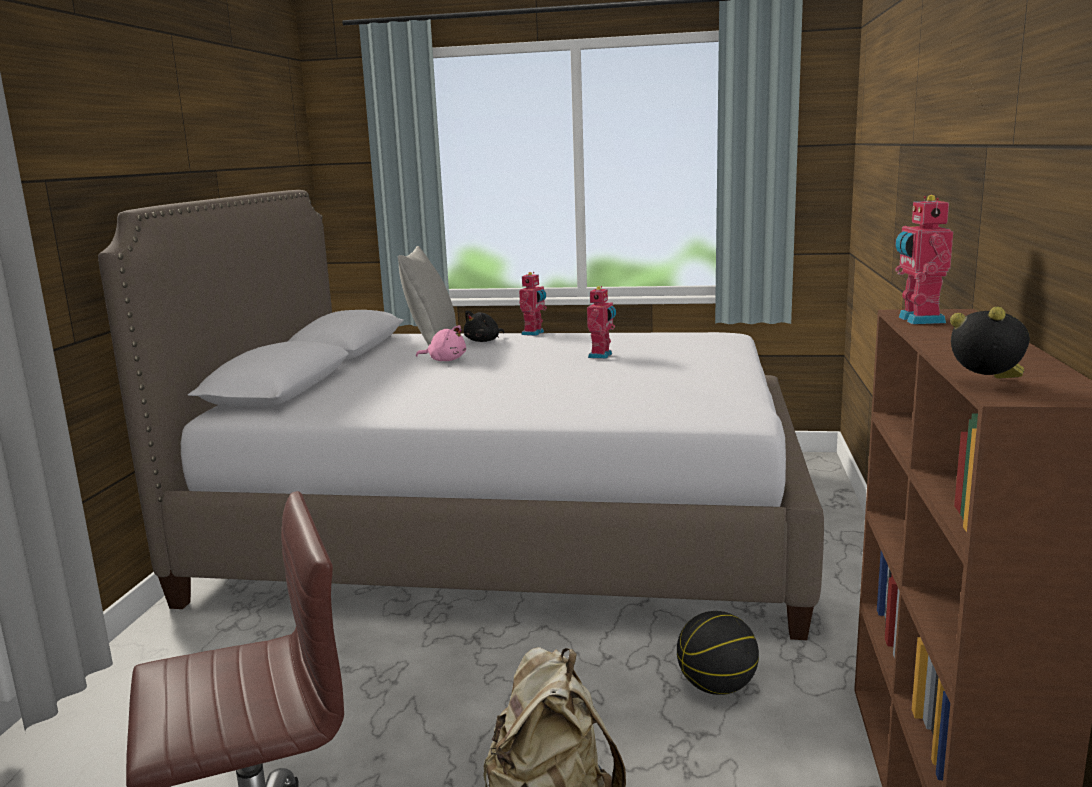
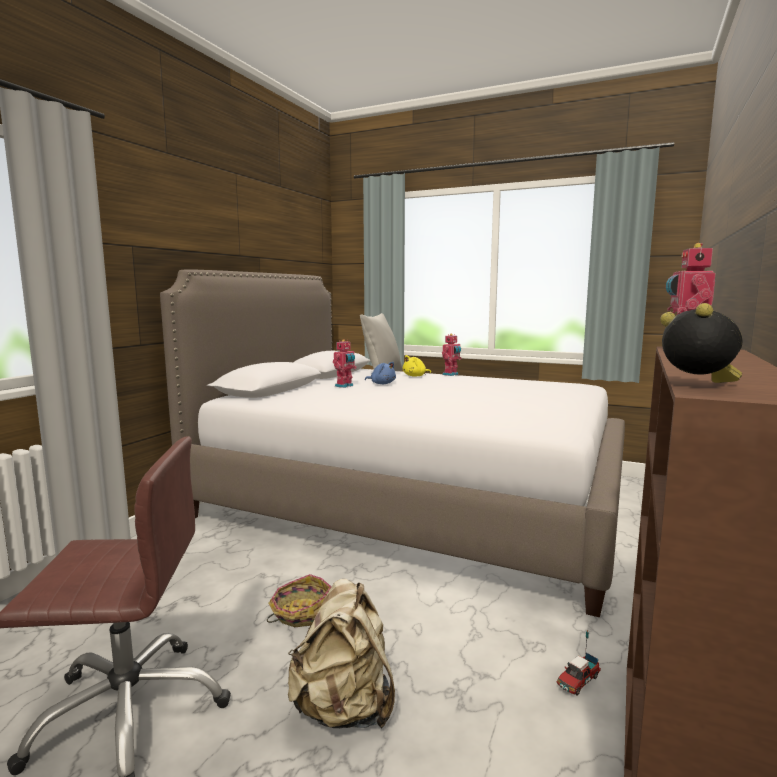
camera: 15 degrees right, 5 degrees down
(431, 707) = (300, 612): none -> basket
(445, 360) = (382, 384): pink plush toy -> blue plush toy
(484, 341) = (415, 376): black plush toy -> yellow plush toy
(602, 356) = (486, 389): toy robot -> toy robot (345, 386)
(717, 687) = (512, 640): basketball -> none
(808, 717) = (578, 681): none -> toy truck

